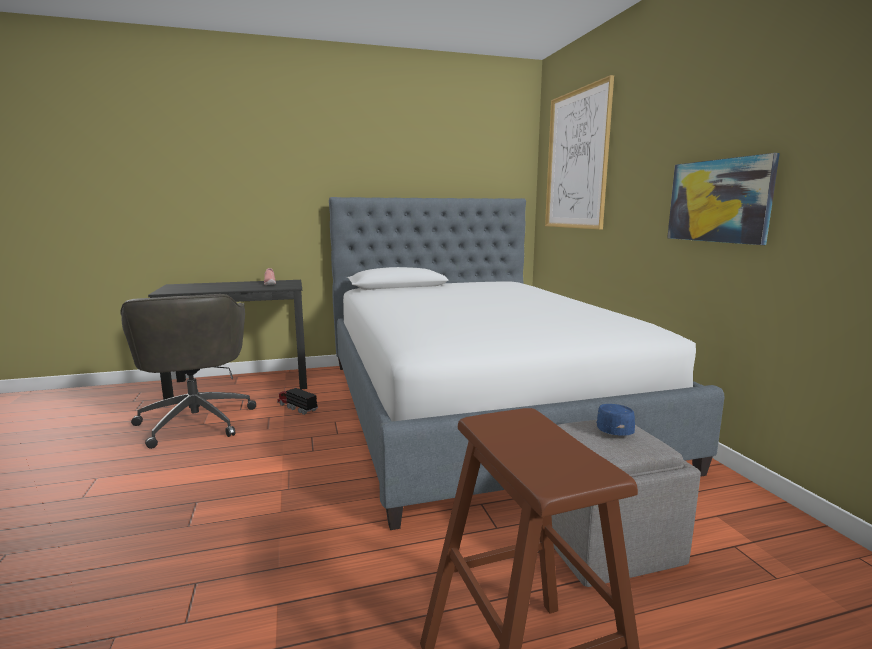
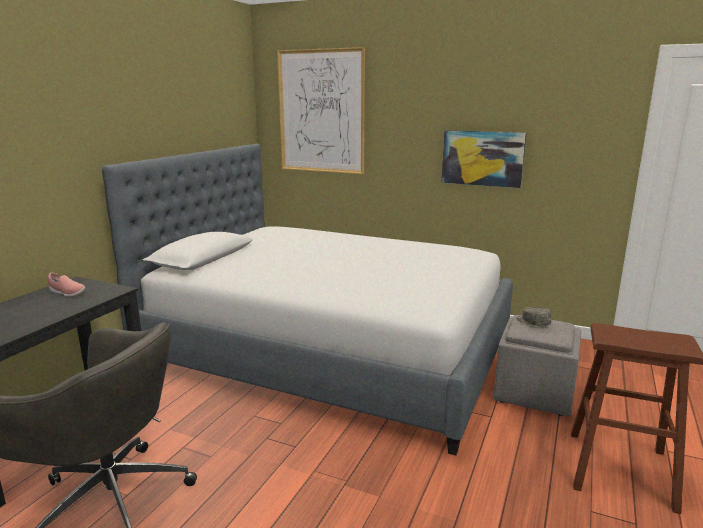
camera: 50 degrees left, 5 degrees up
(296, 407) = (187, 424): toy truck -> none
(613, 428) = (532, 322): blue cap -> grey cap

